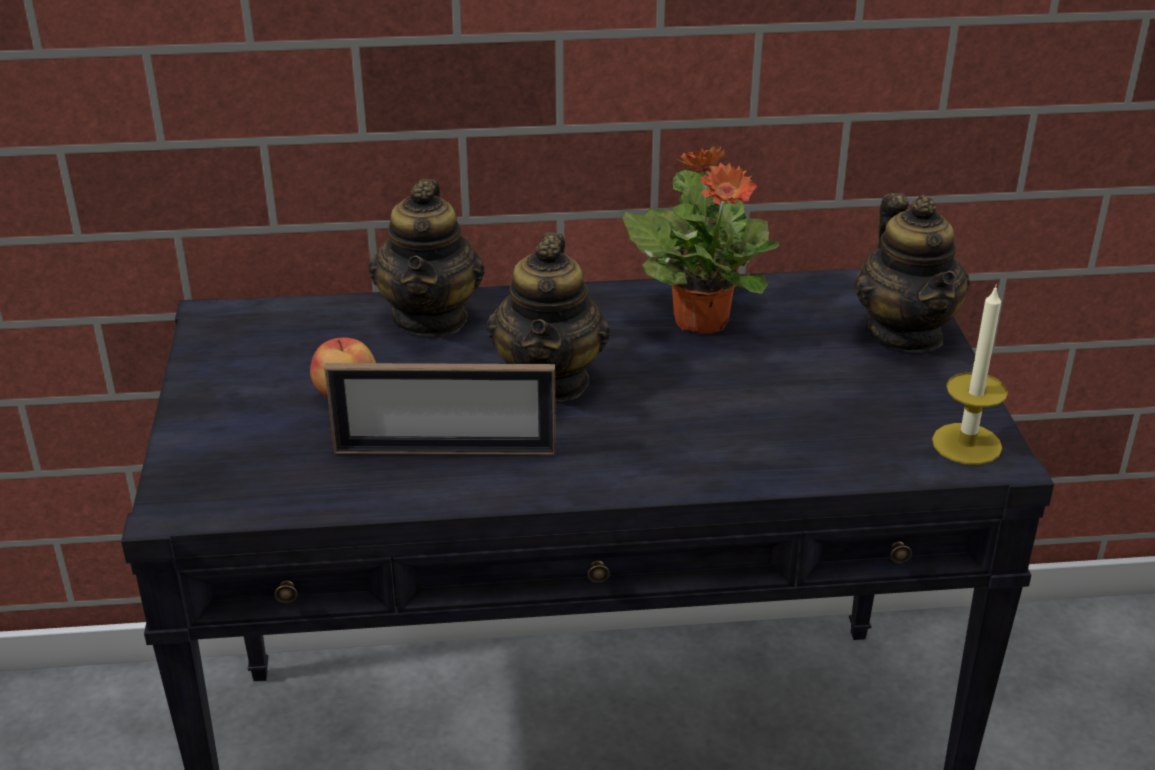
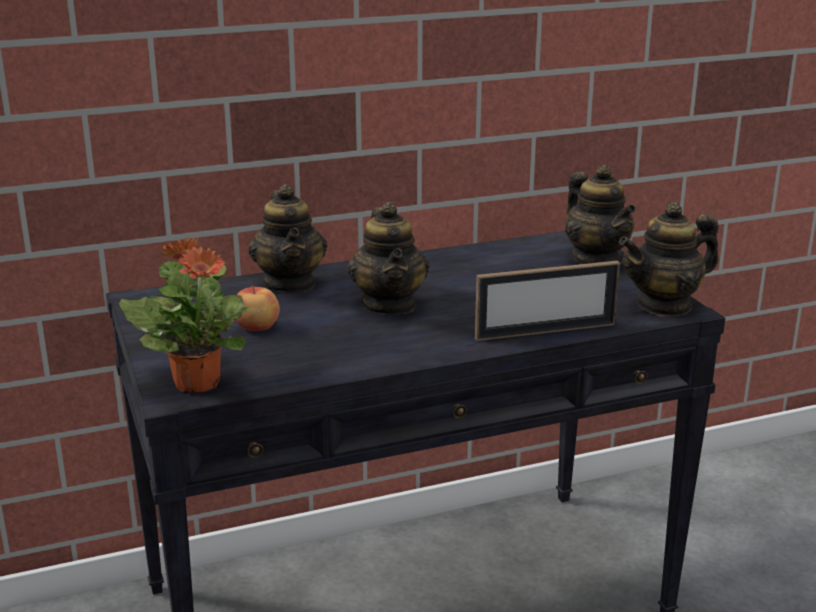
camera: 15 degrees left, 10 degrees down
(445, 451) = (342, 347): picture frame -> picture frame (545, 331)
(701, 320) = (467, 266): potted plant -> potted plant (197, 382)
(966, 444) = (664, 305): candle -> teapot

